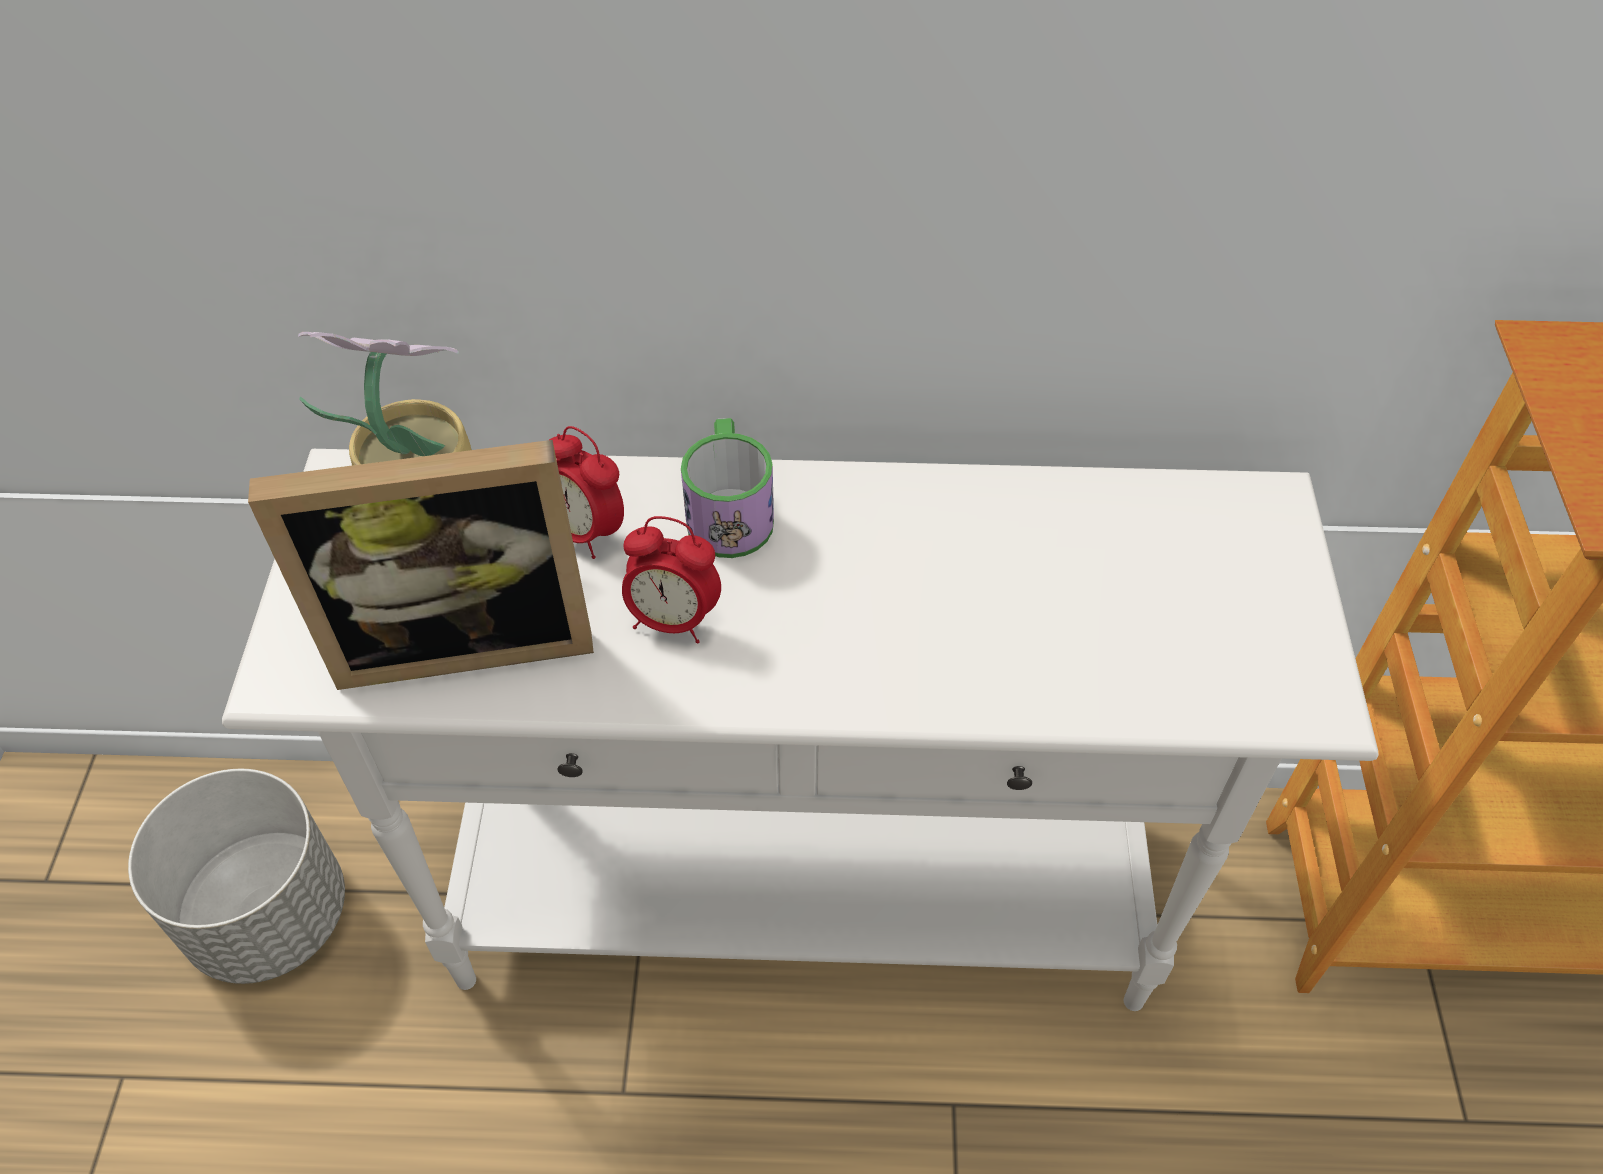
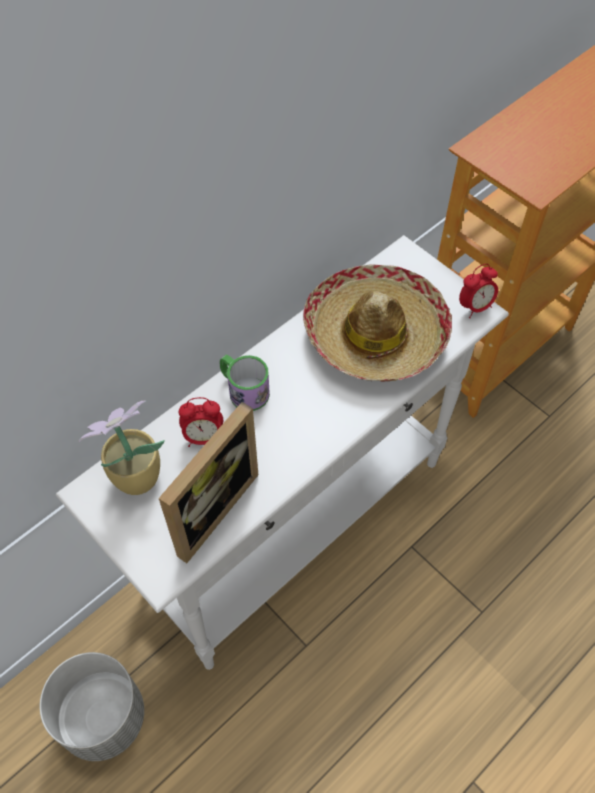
camera: 45 degrees left, 5 degrees up
(673, 619) = (270, 441): alarm clock -> alarm clock (475, 307)
(1055, 592) = (376, 334): none -> hat

